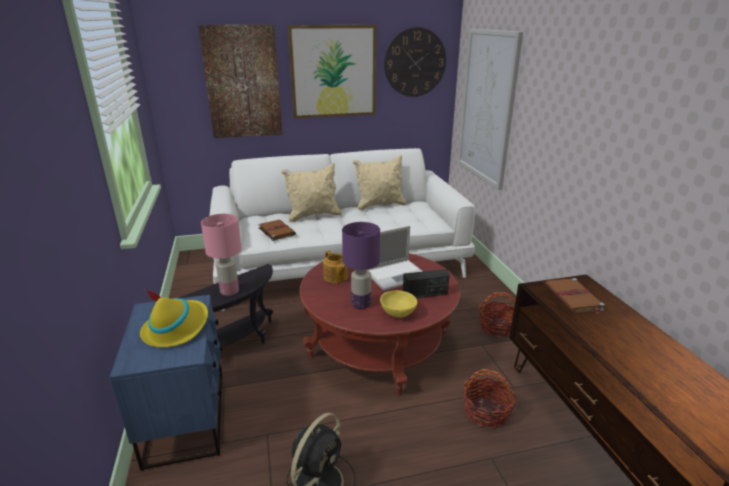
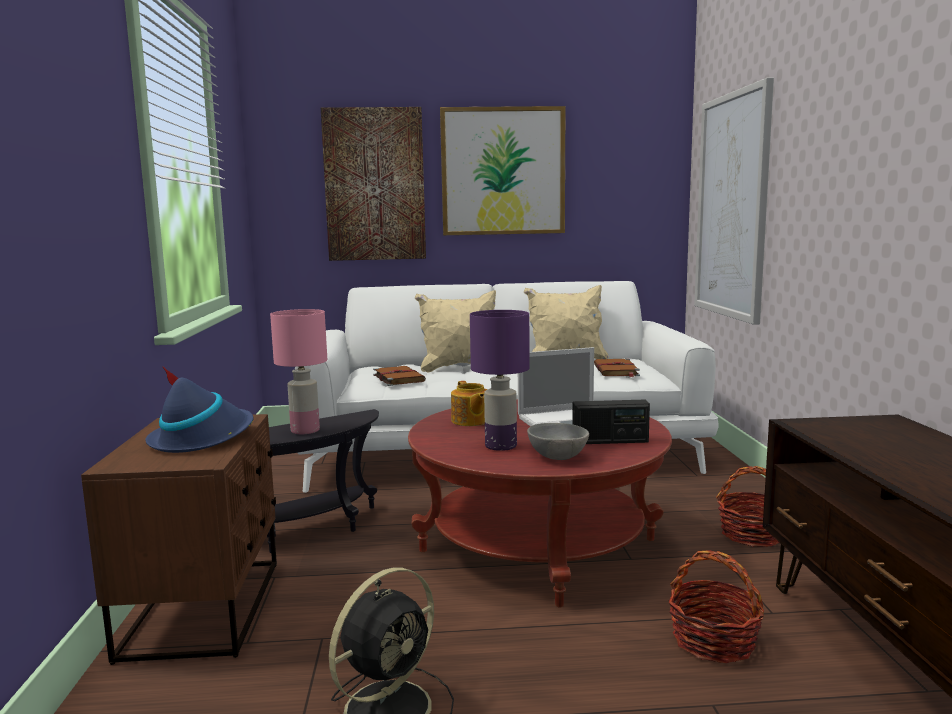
camera: 10 degrees right, 15 degrees down
(176, 328) = (202, 438): yellow hat -> blue hat
(187, 418) = (205, 608): blue nightstand -> brown nightstand
(398, 313) = (558, 457): yellow bowl -> grey bowl
(415, 62) = (624, 160): wall clock -> none
(573, 298) = (867, 435): brown book -> brown book (616, 370)

